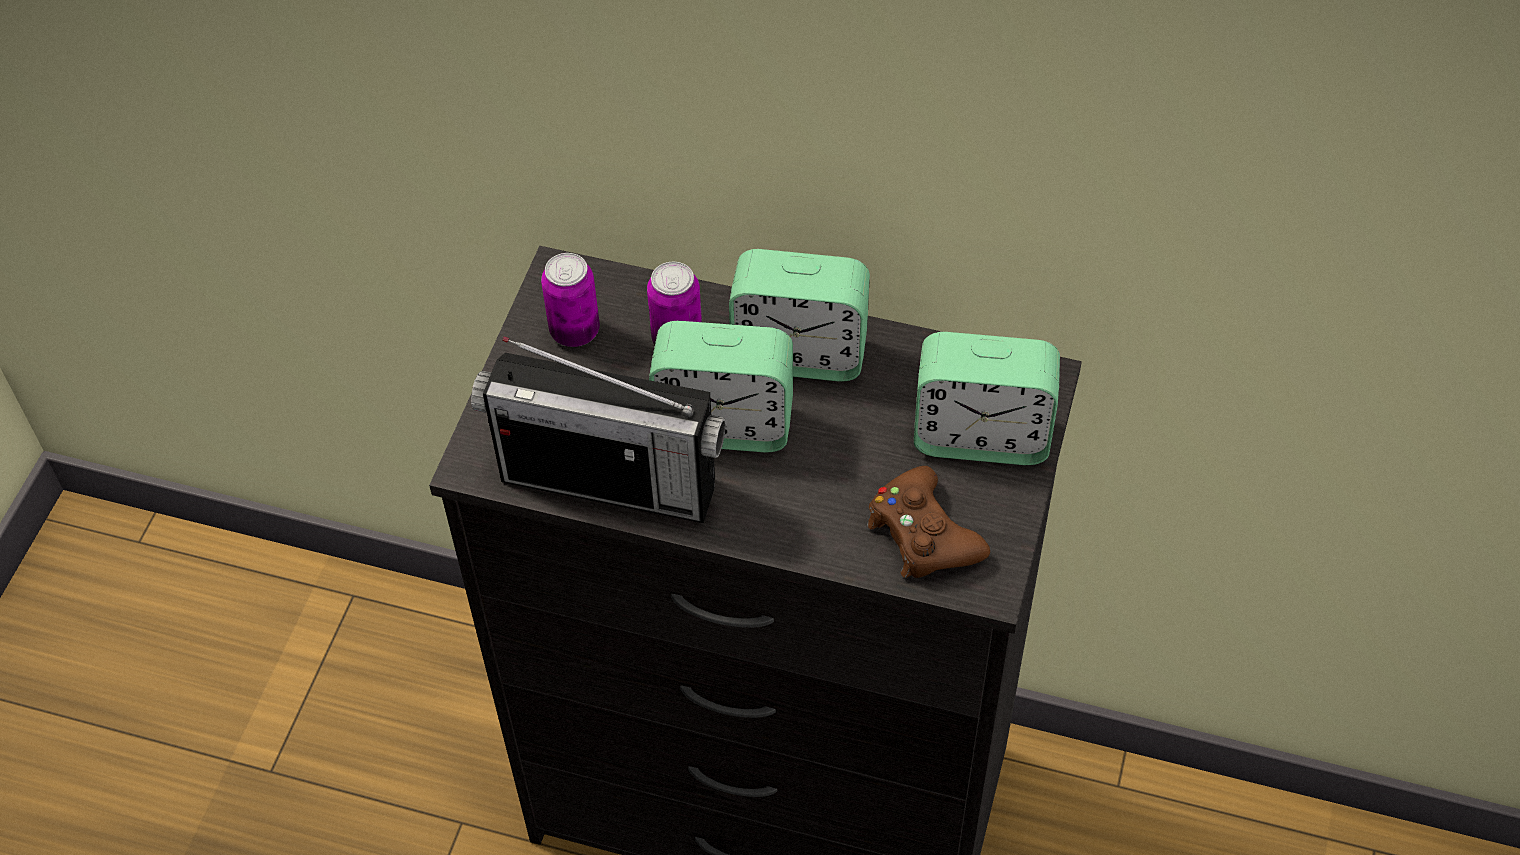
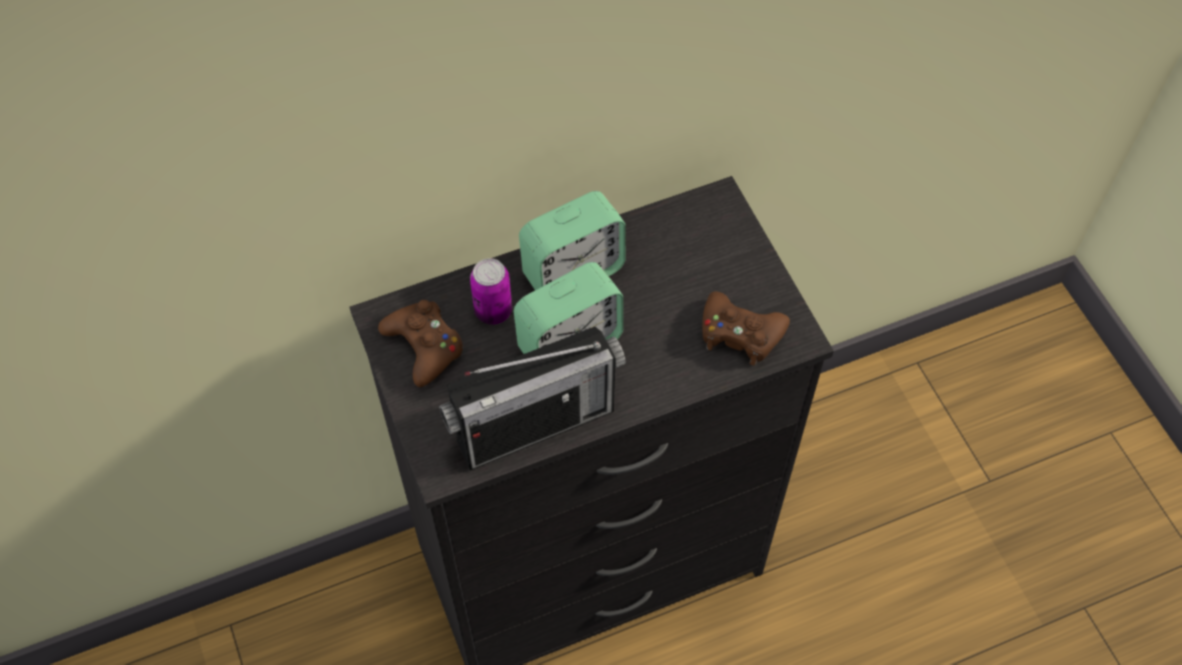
camera: 40 degrees left, 5 degrees up
(575, 331) = (425, 346): can -> brown game controller
(981, 436) = (718, 254): alarm clock -> none

